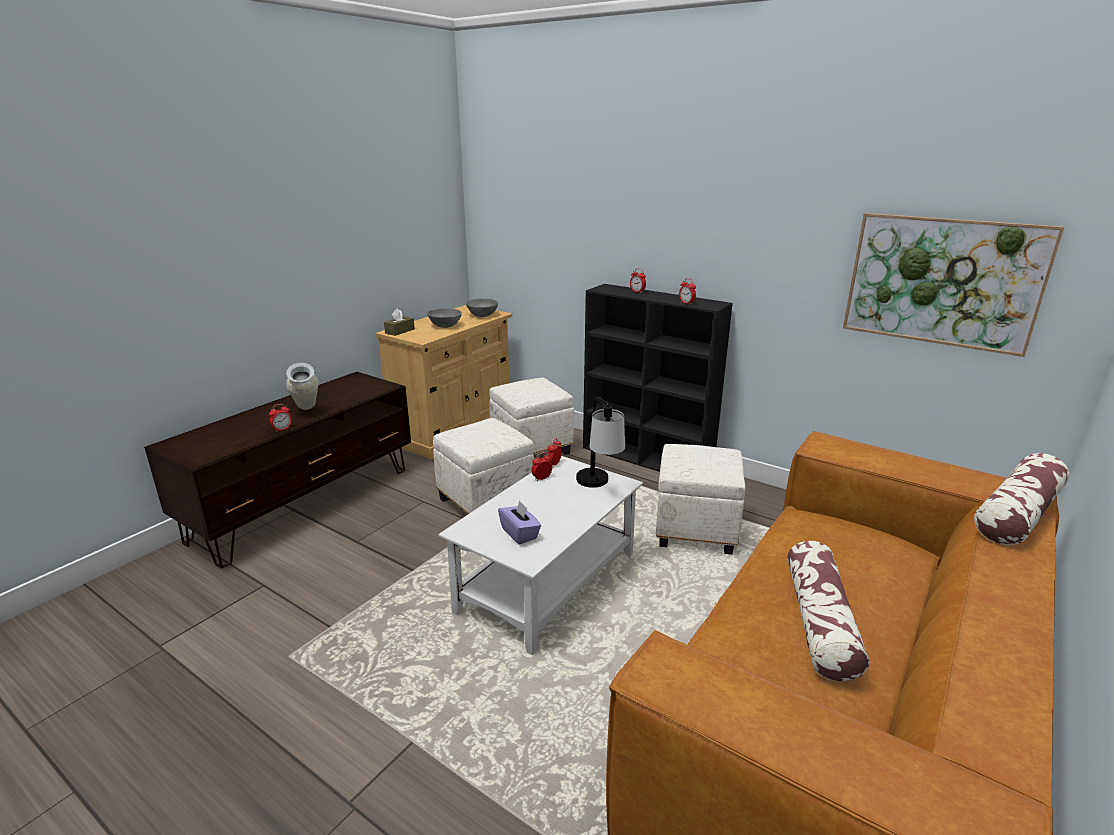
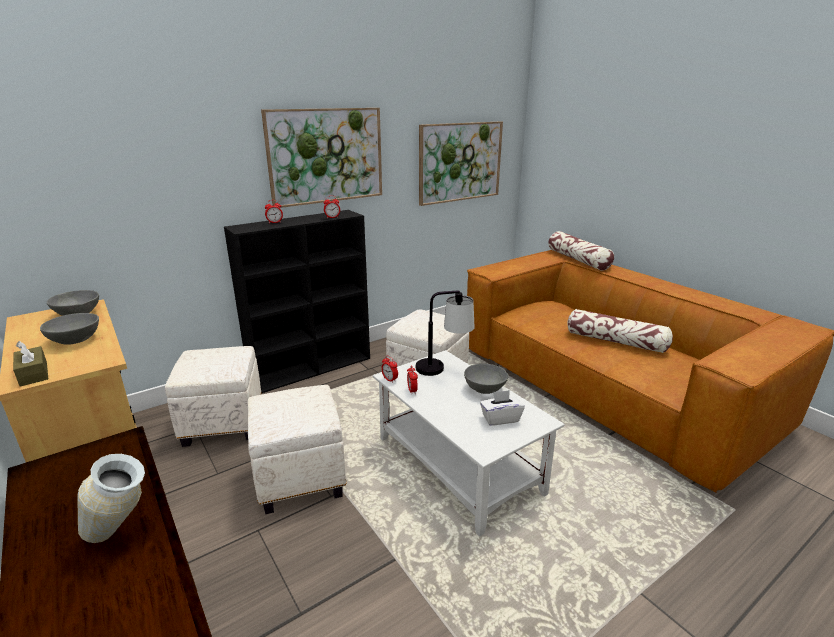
camera: 70 degrees left, 0 degrees up
(282, 429) = (164, 570): alarm clock -> none
(520, 533) = (500, 418): purple tissue box -> white tissue box
(573, 517) = (485, 389): none -> grey bowl
(717, 235) = (326, 156): none -> picture

